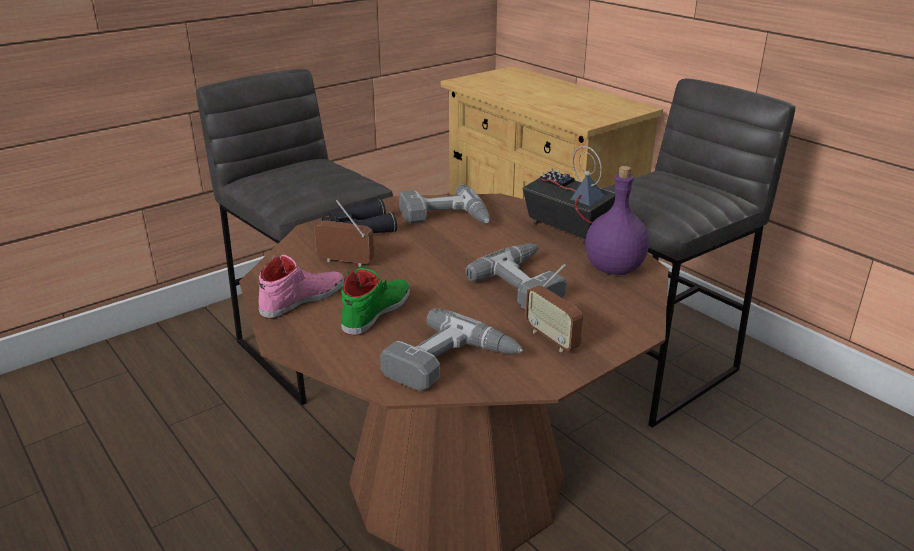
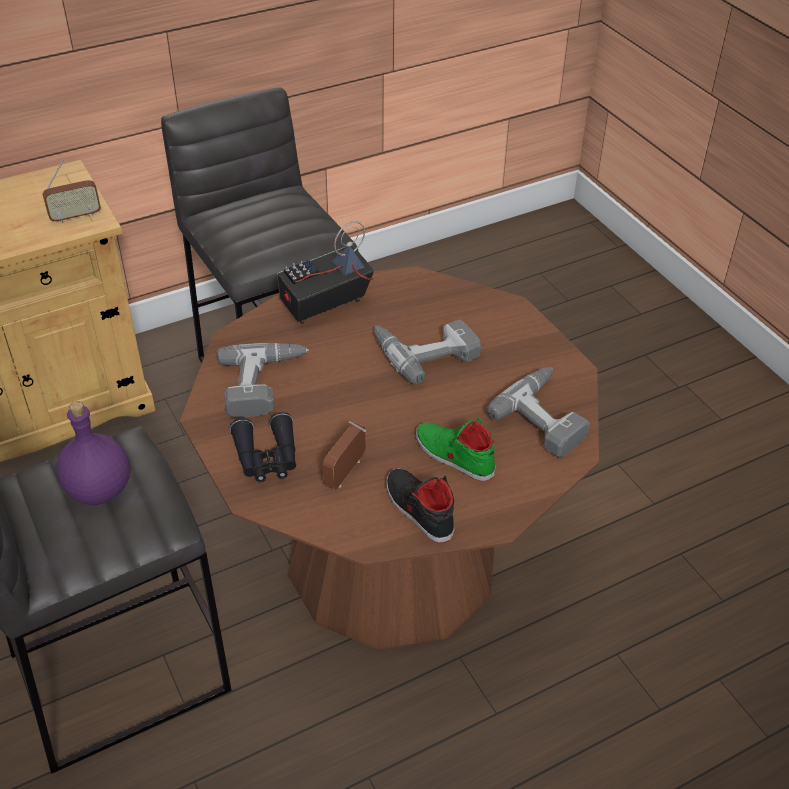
camera: 80 degrees left, 15 degrees up
(302, 299) = (418, 509): pink shoe -> black shoe
(552, 339) = (518, 355): radio -> radio (75, 217)
(613, 269) = (411, 296): purple bottle -> purple bottle (100, 491)

